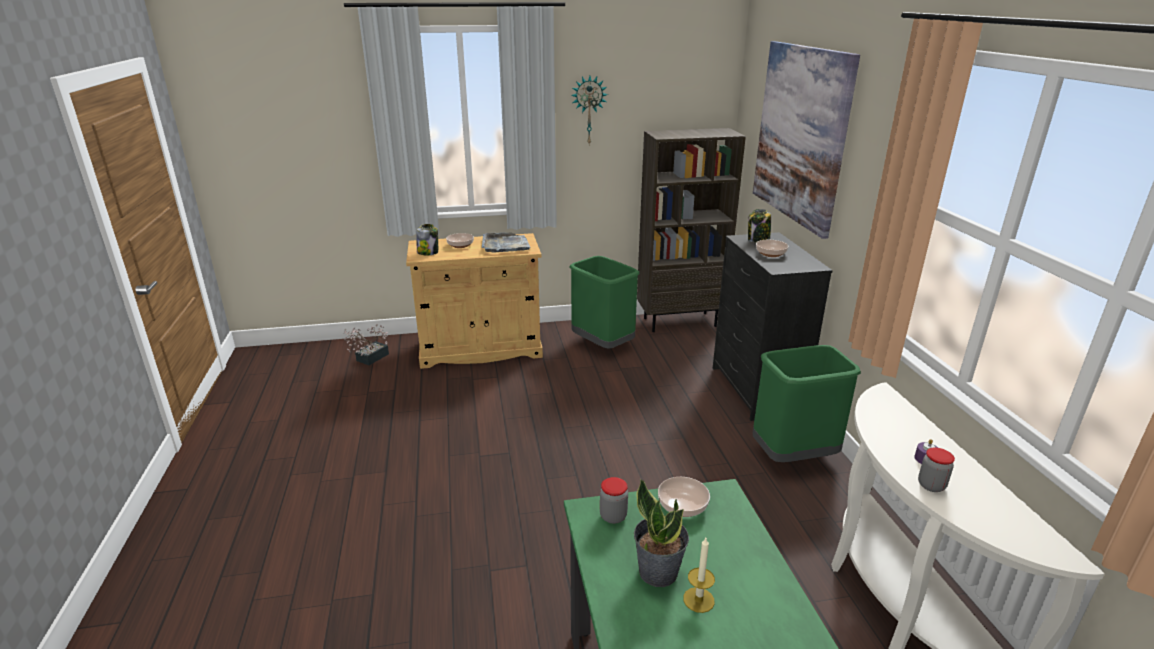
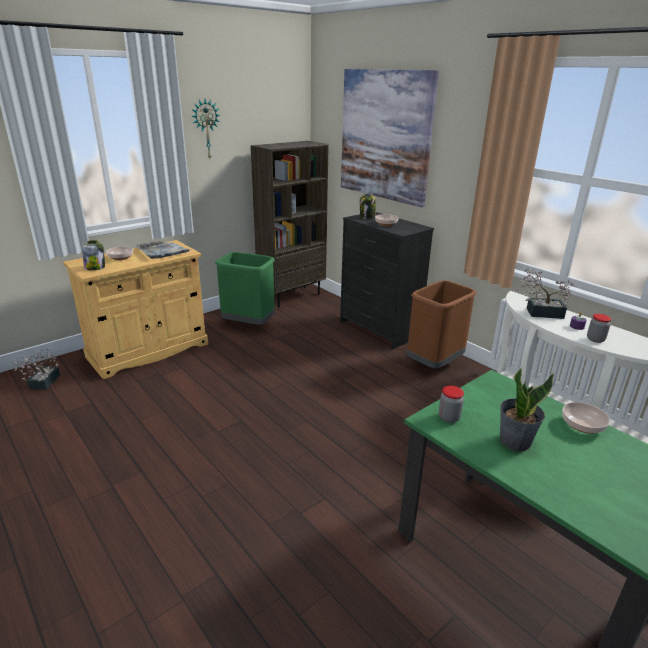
camera: 30 degrees left, 0 degrees up
(682, 506) = (482, 396): bowl -> bowl (582, 426)
(698, 600) = (555, 448): candle -> none
(793, 455) = (434, 363): green trash can -> brown trash can
(891, 424) = (540, 312): none -> potted plant

